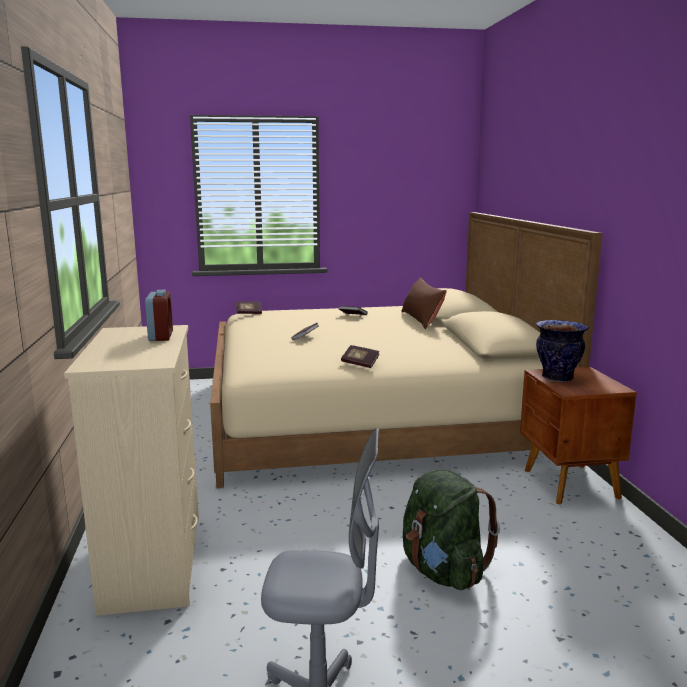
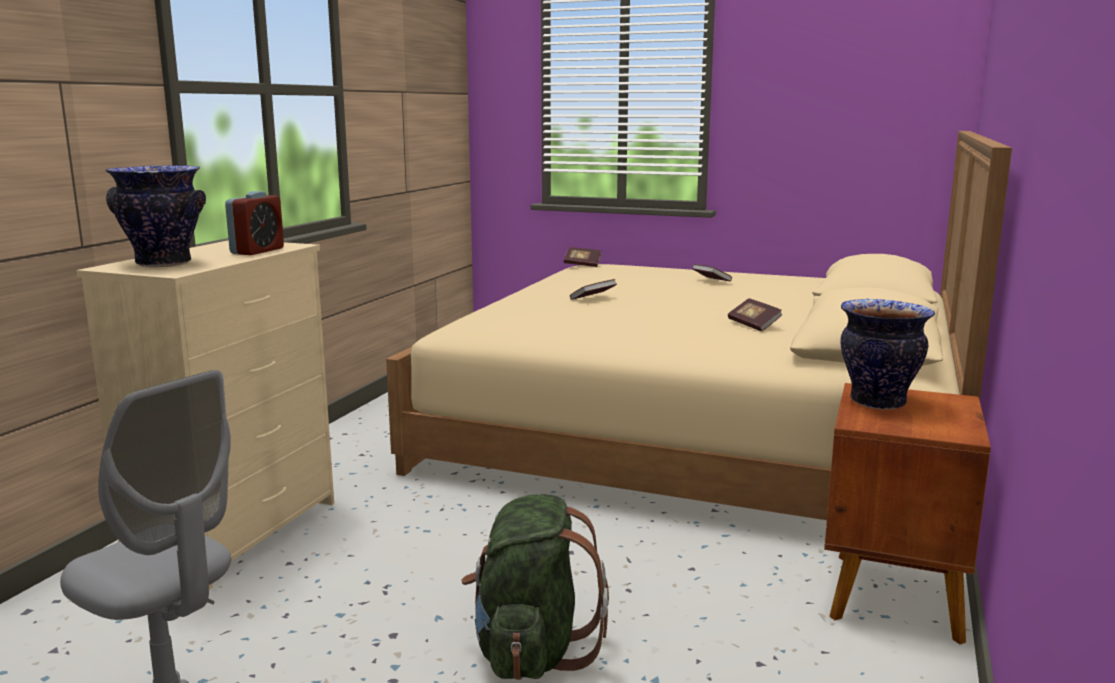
camera: 30 degrees right, 0 degrees up
(121, 356) = (163, 263): none -> vase
(360, 363) = (602, 337): book -> book (754, 325)
(422, 319) = (807, 296): brown pillow -> none

